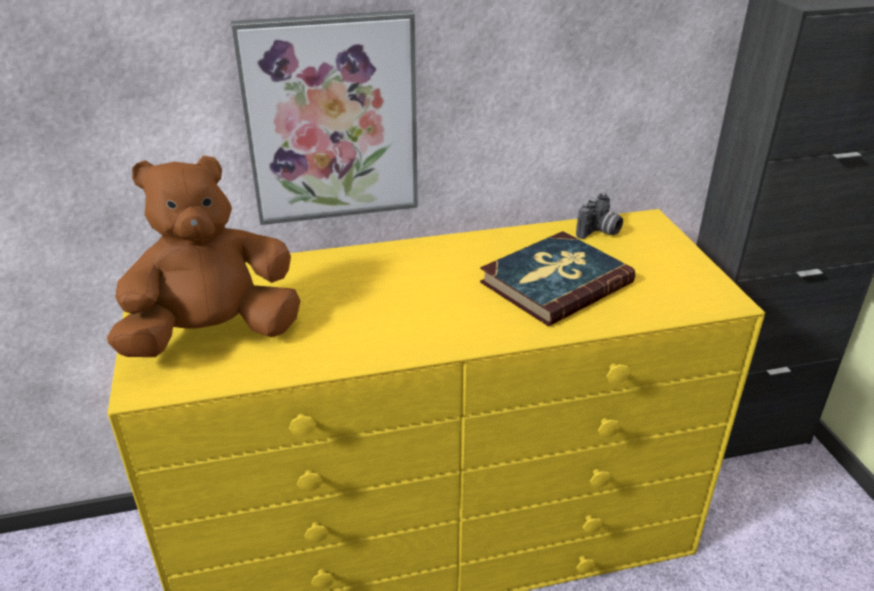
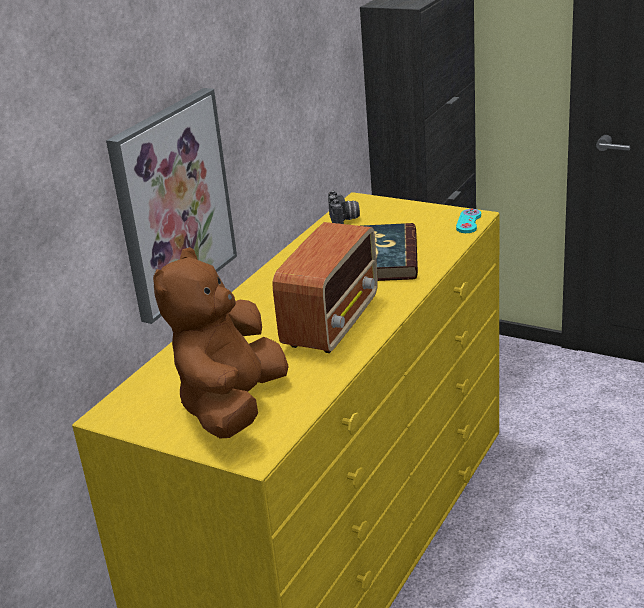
camera: 45 degrees left, 5 degrees down
(409, 317) = (332, 322): none -> radio
(710, 303) = (468, 222): none -> turquoise game controller

